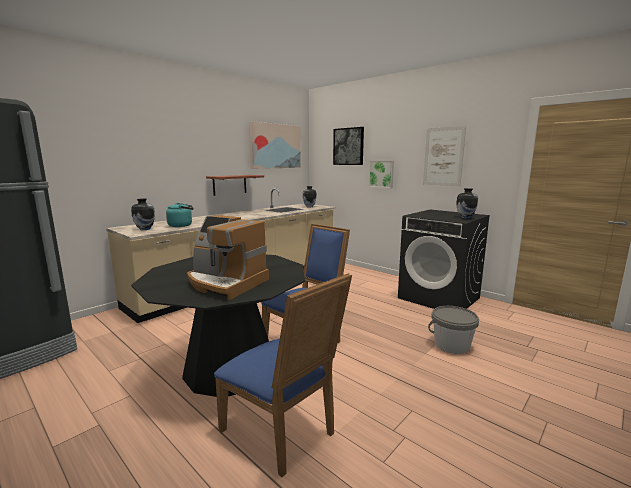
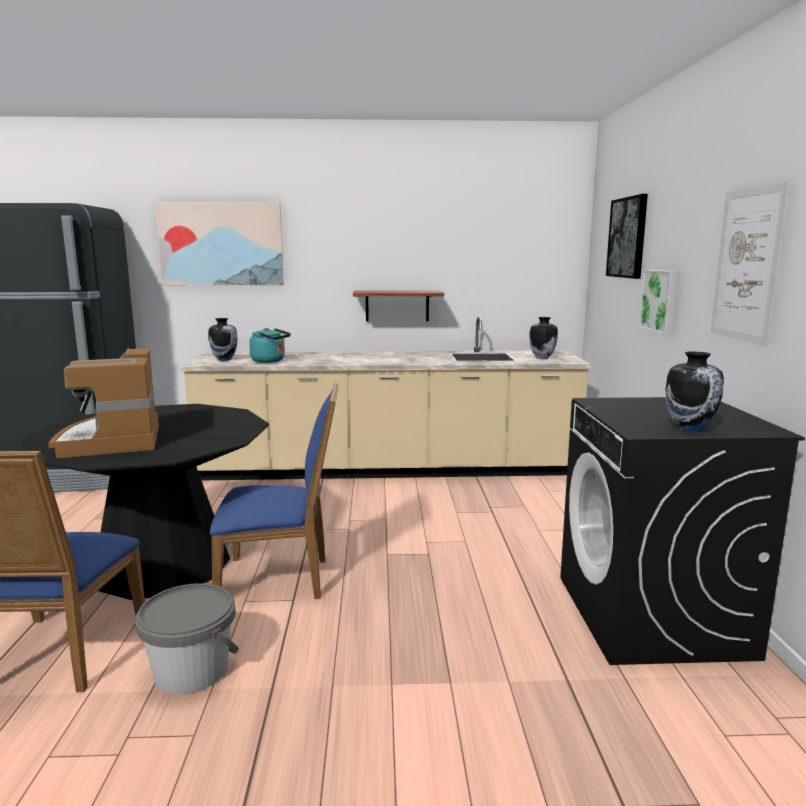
camera: 45 degrees right, 0 degrees up
(275, 146) = (500, 239): picture -> picture (221, 244)
(451, 345) = (464, 700): grey bucket -> grey bucket (191, 670)

